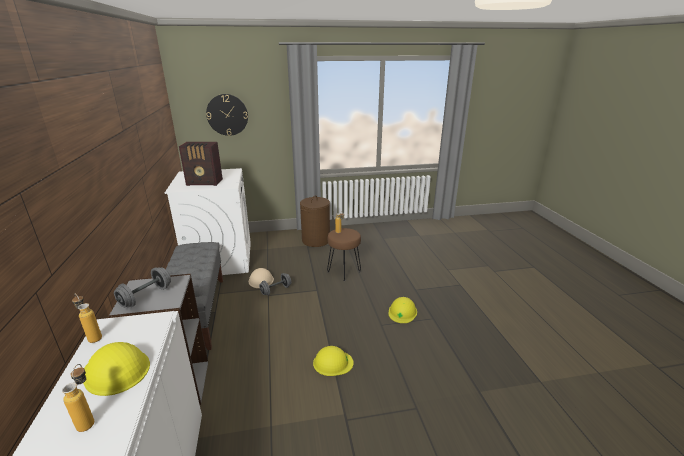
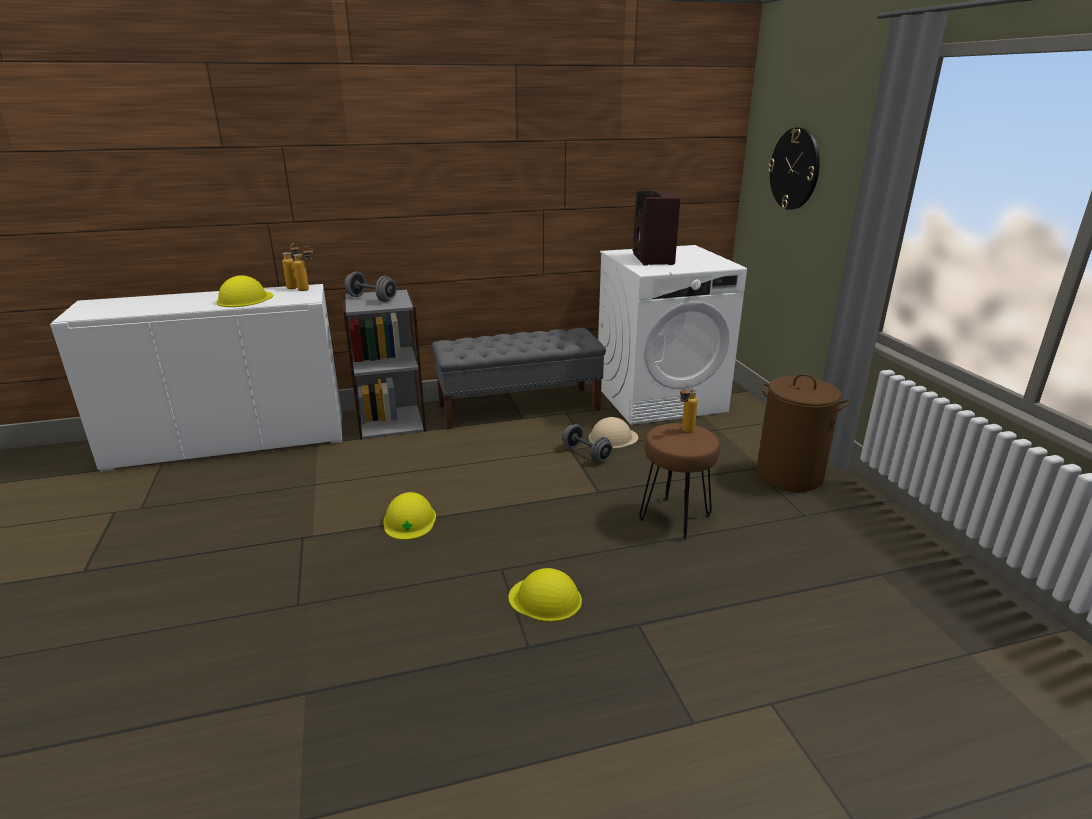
camera: 85 degrees right, 0 degrees up
(89, 419) = (196, 302): bottle -> bottle (308, 289)

